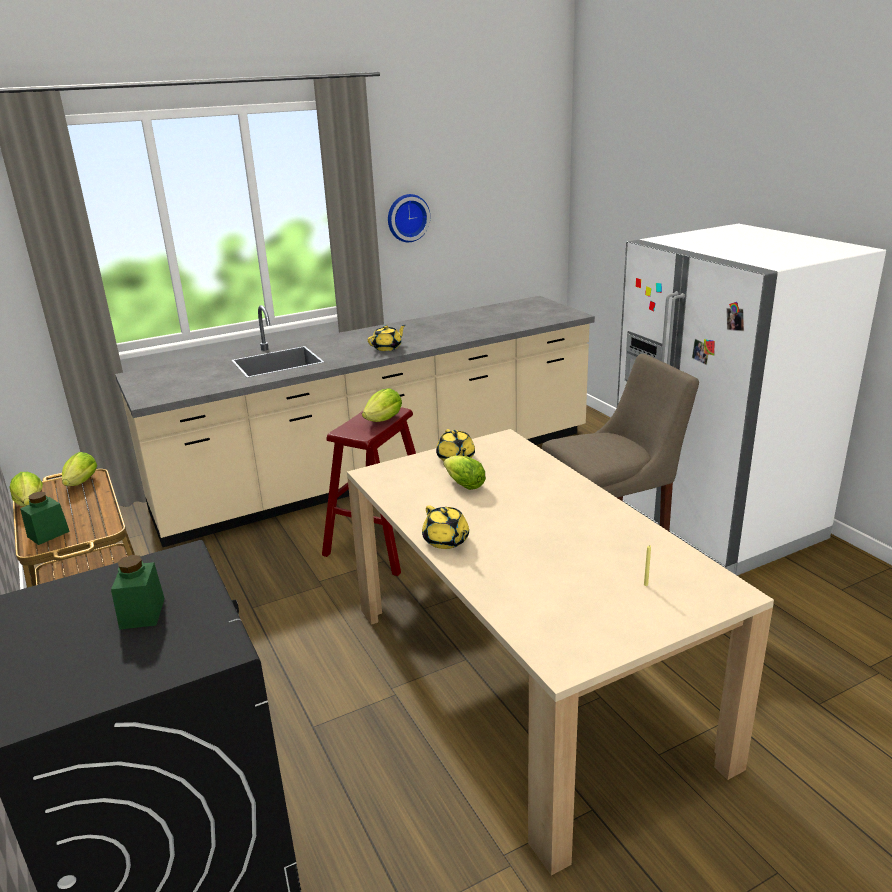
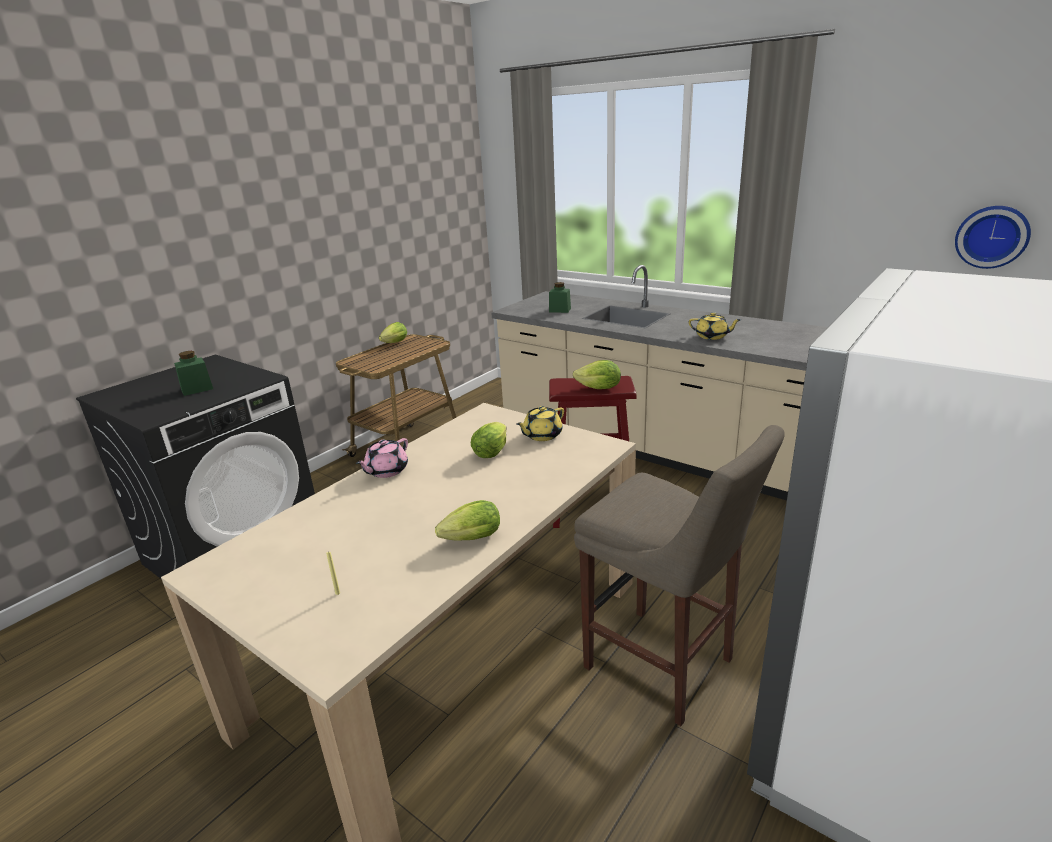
camera: 65 degrees right, 0 degrees up
(48, 534) = (362, 359): green jar -> green jar (560, 310)
(80, 484) = (426, 345): lettuce -> lettuce (469, 540)
(407, 217) = (849, 209): wall clock -> wall clock (992, 236)
(446, 541) = (386, 471): yellow teapot -> pink teapot

